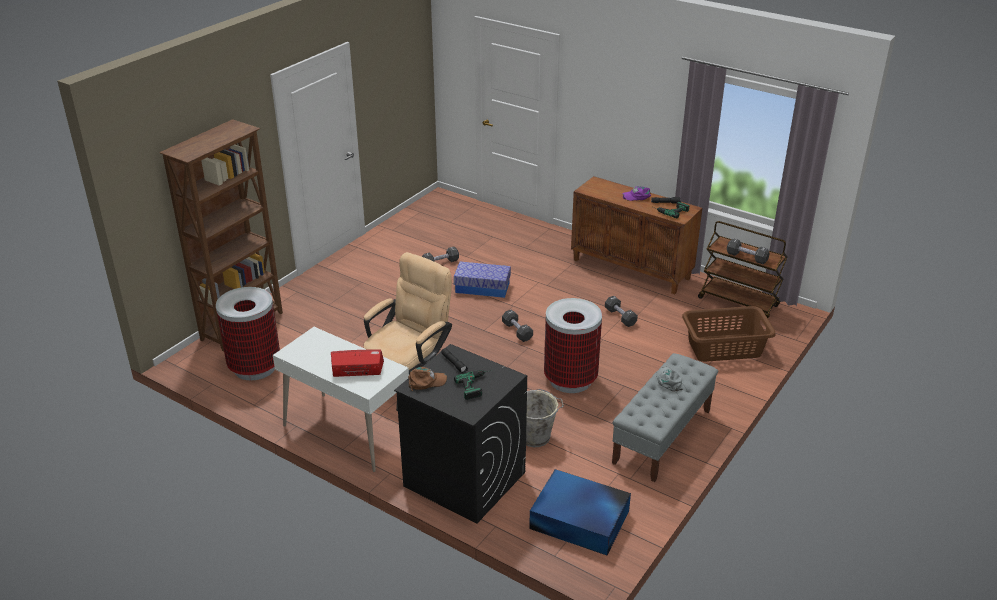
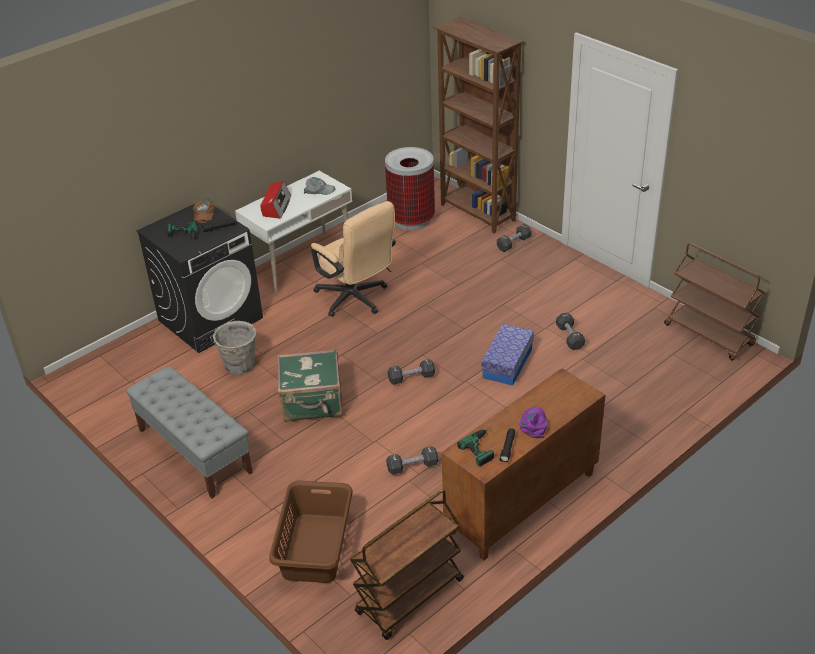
camera: 105 degrees right, 5 degrees up
(423, 209) = (709, 335): none -> brown cart
(570, 379) = (312, 403): trash can -> green suitcase
(580, 520) = (125, 375): blue storage box -> none
(668, 381) = (199, 411): grey cap -> grey cap (319, 189)
(746, 257) = (391, 536): black dumbbell -> black dumbbell (513, 243)

